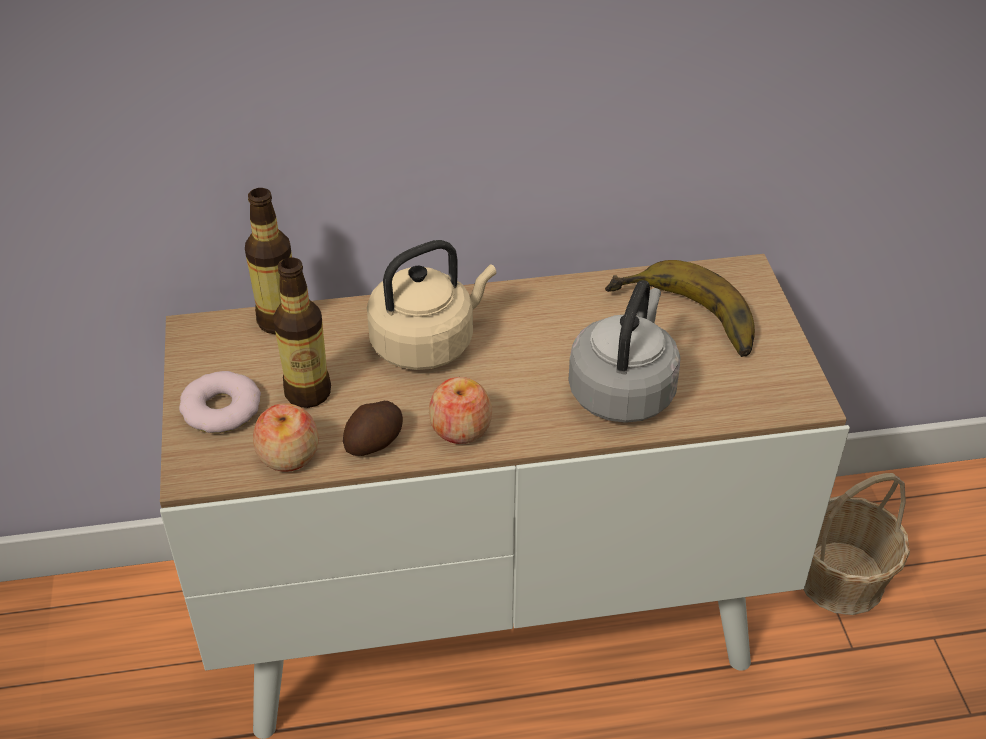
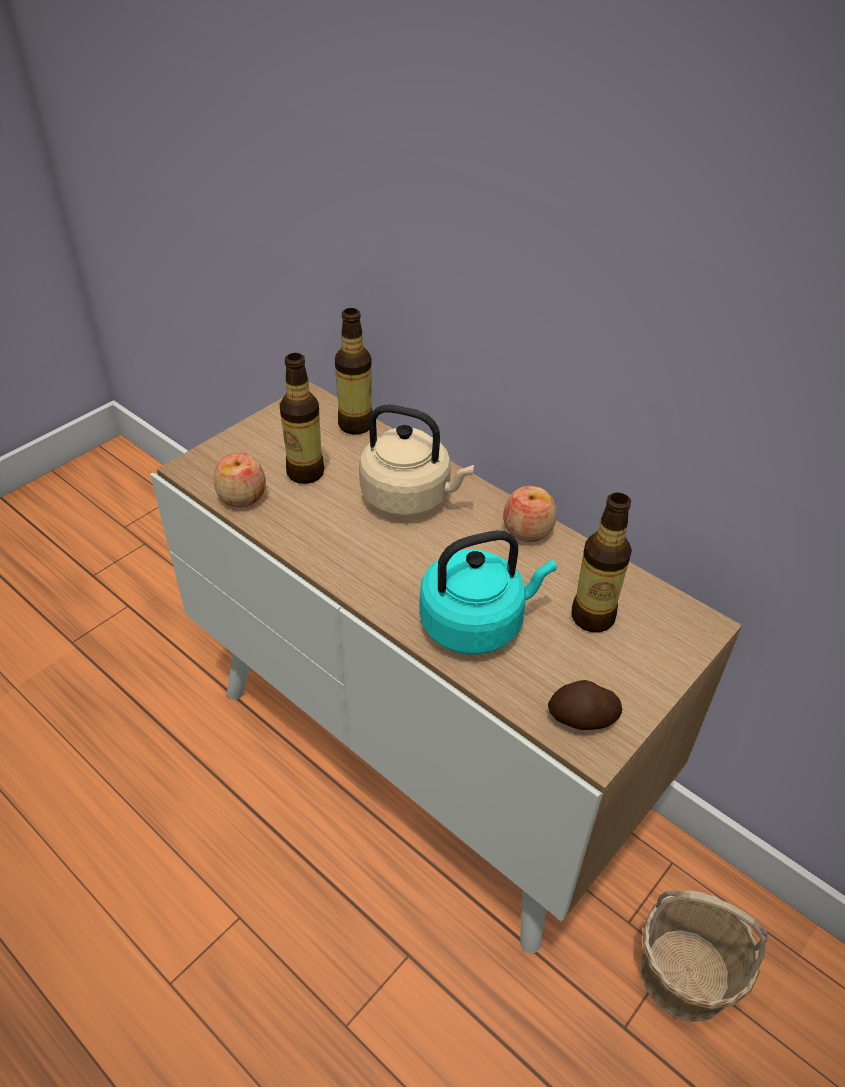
camera: 50 degrees right, 0 degrees up
(221, 409) = (254, 447): donut -> none
(376, 442) = (292, 527): potato -> potato (583, 719)
(461, 429) = (345, 559): apple -> apple (527, 530)
(623, 390) = (476, 623): grey kettle -> turquoise kettle
(682, 322) = (593, 617): banana -> bottle

